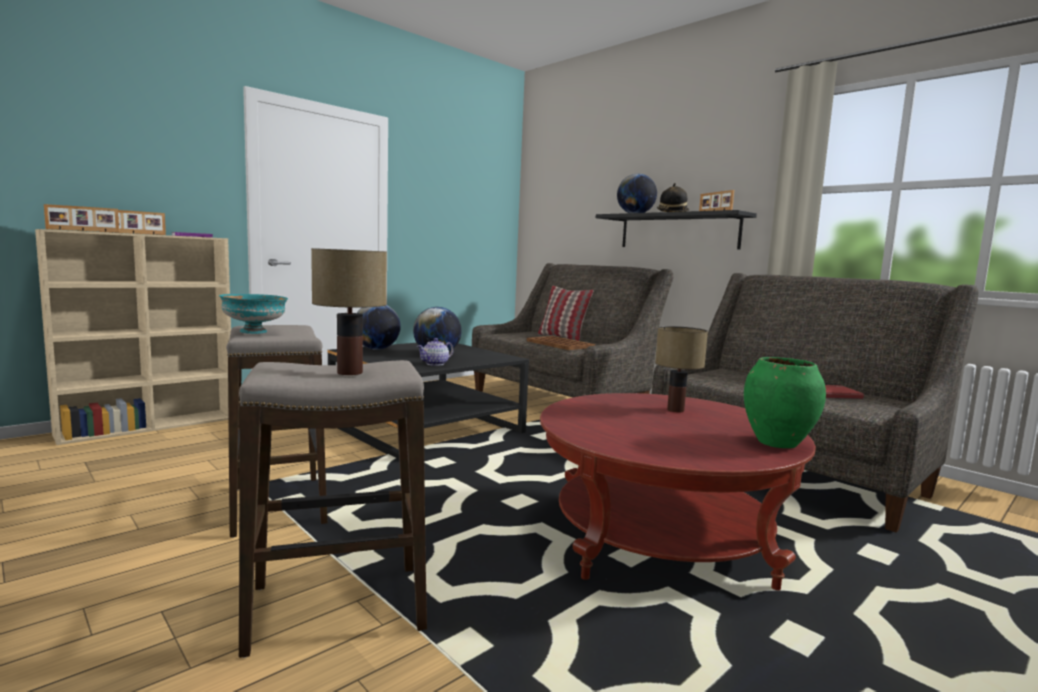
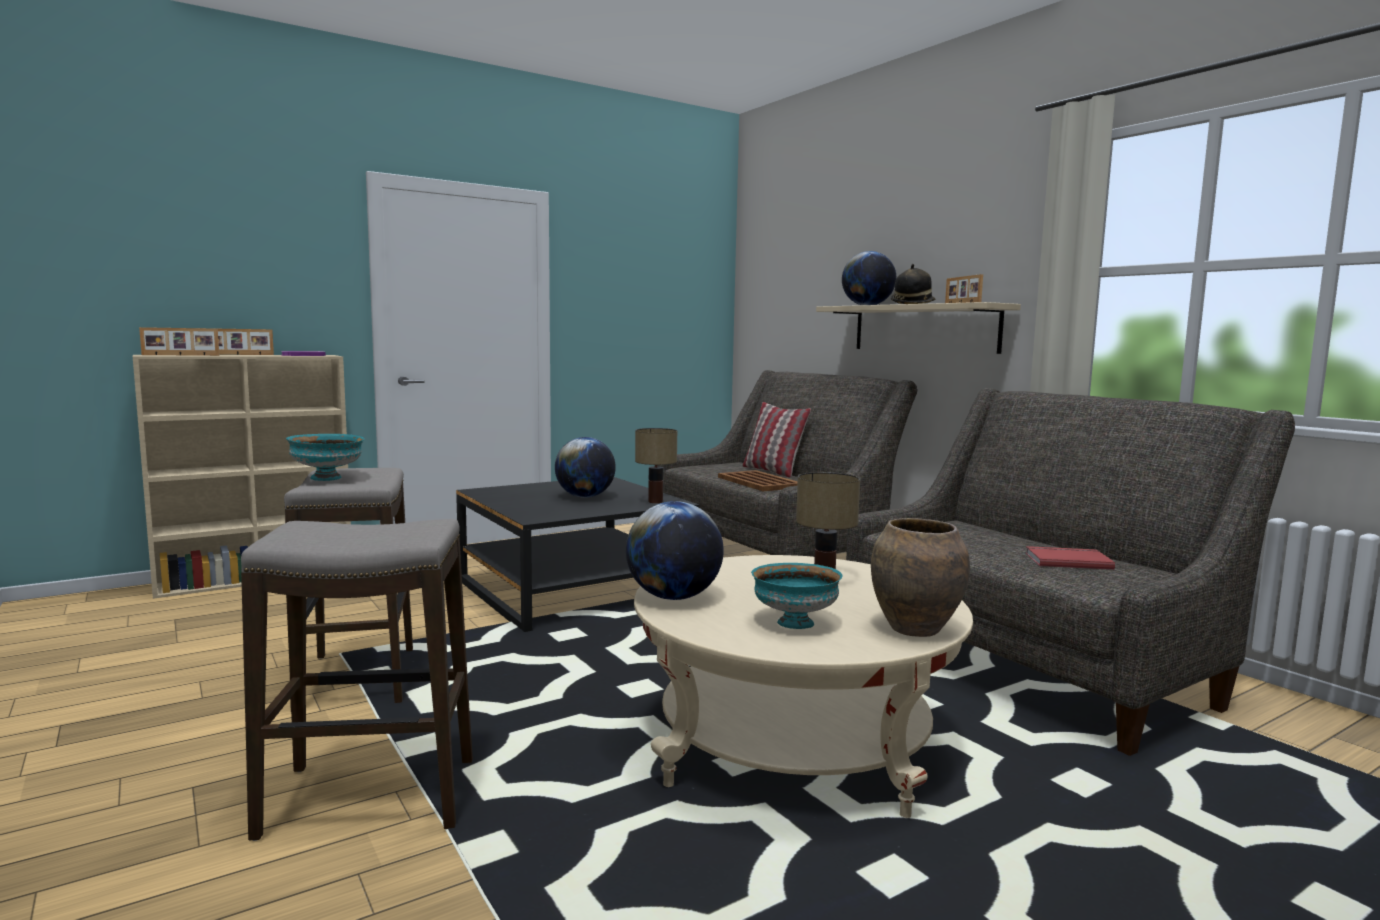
camera: 10 degrees right, 0 degrees up
(349, 373) = (369, 536): table lamp -> table lamp (655, 502)
(376, 349) = (515, 489): globe -> globe (674, 597)
(435, 364) = (572, 510): teapot -> none
(660, 539) = (793, 745): red coffee table -> beige coffee table
(678, 231) = (924, 328): black shelf -> beige shelf
(686, 441) = (794, 623): none -> turquoise bowl
(776, 443) = (914, 629): green vase -> brown vase

